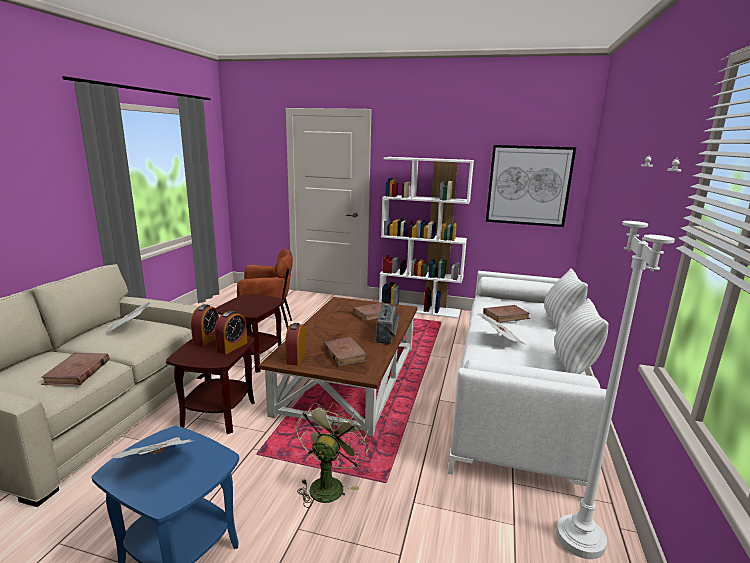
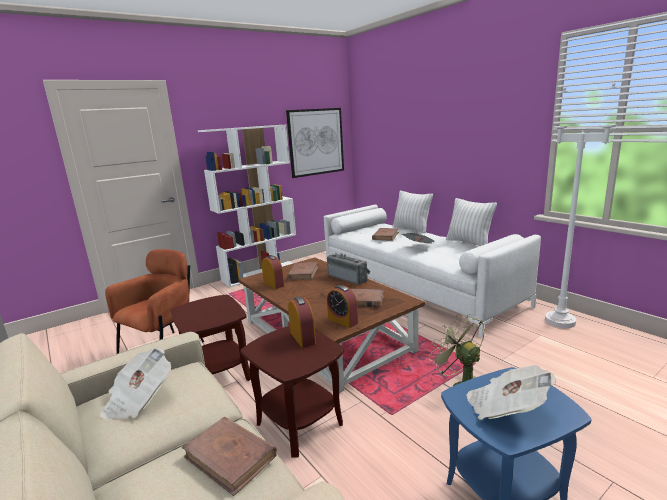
camera: 50 degrees left, 0 degrees up
(207, 339) = (264, 348): alarm clock -> alarm clock (273, 284)

